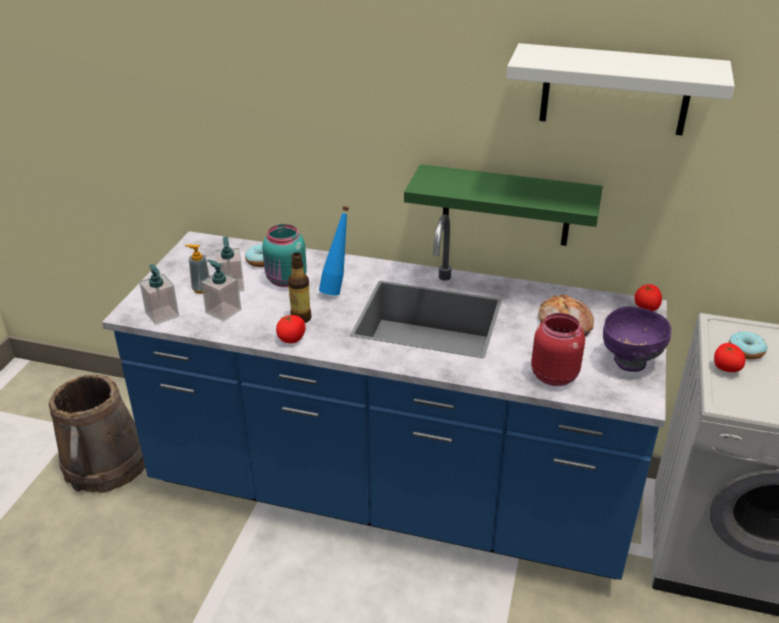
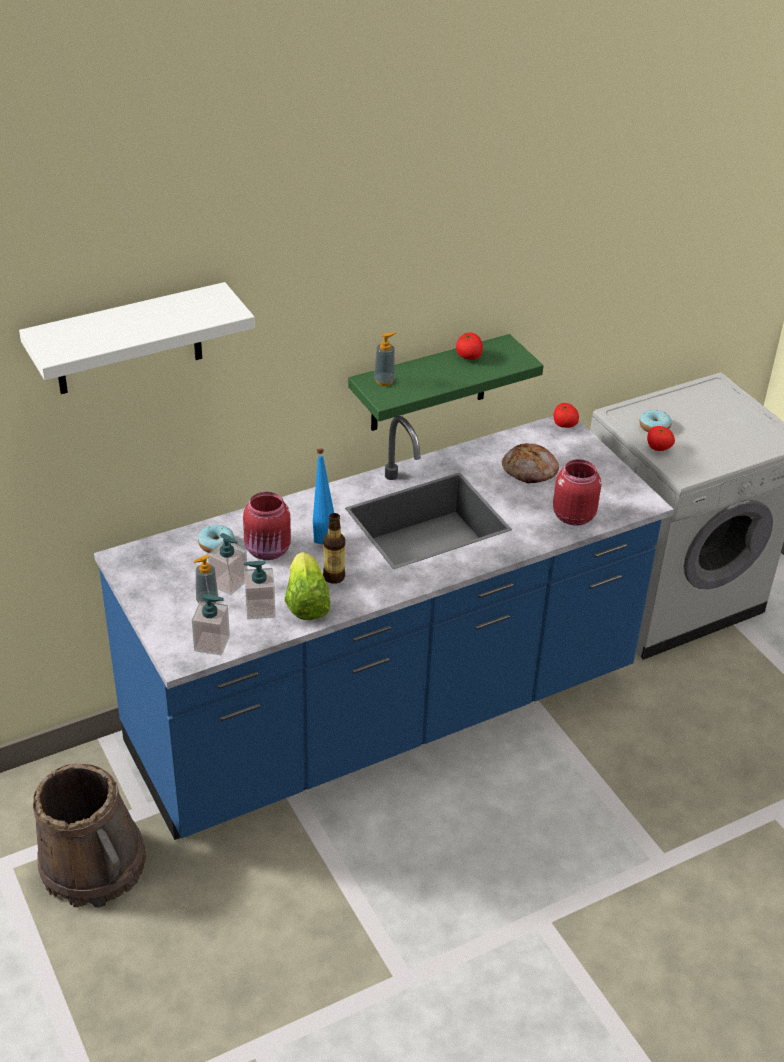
camera: 45 degrees left, 5 degrees up
(257, 323) = (306, 602): none -> lettuce
(286, 280) = (268, 551): turquoise jar -> red jar
(291, 339) = (354, 598): tomato -> tomato (468, 356)
(441, 176) = (384, 381): none -> soap dispenser
(615, 90) = (515, 250): white shelf -> white shelf (128, 340)
(630, 363) = (606, 477): purple bowl -> none

